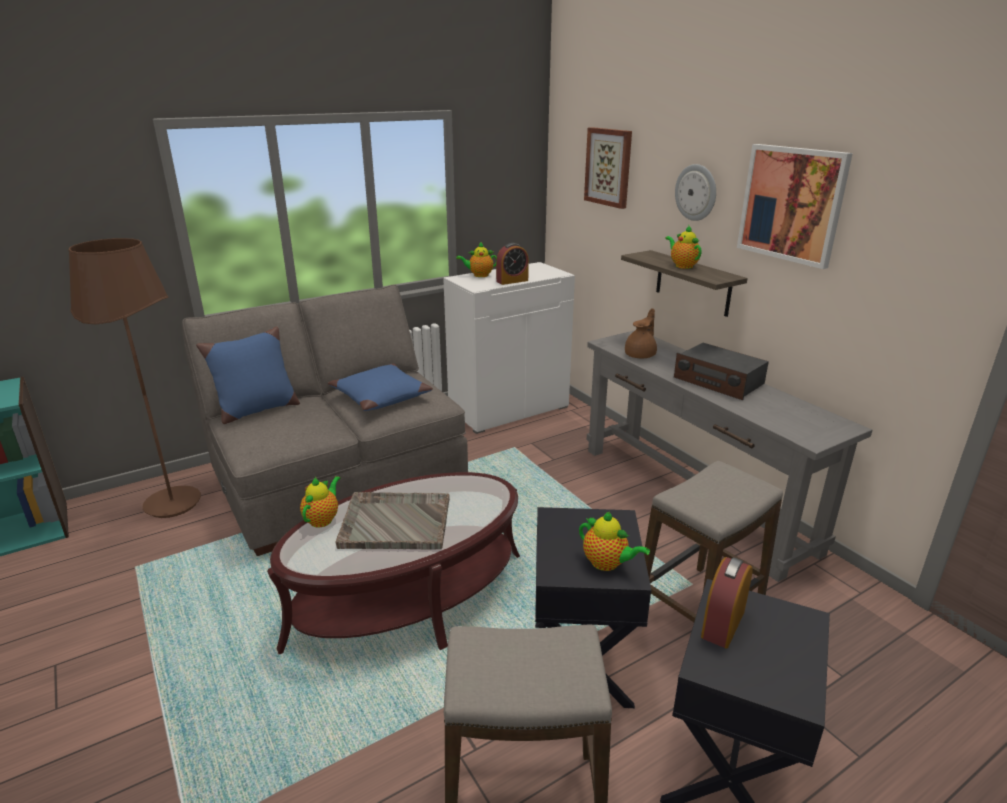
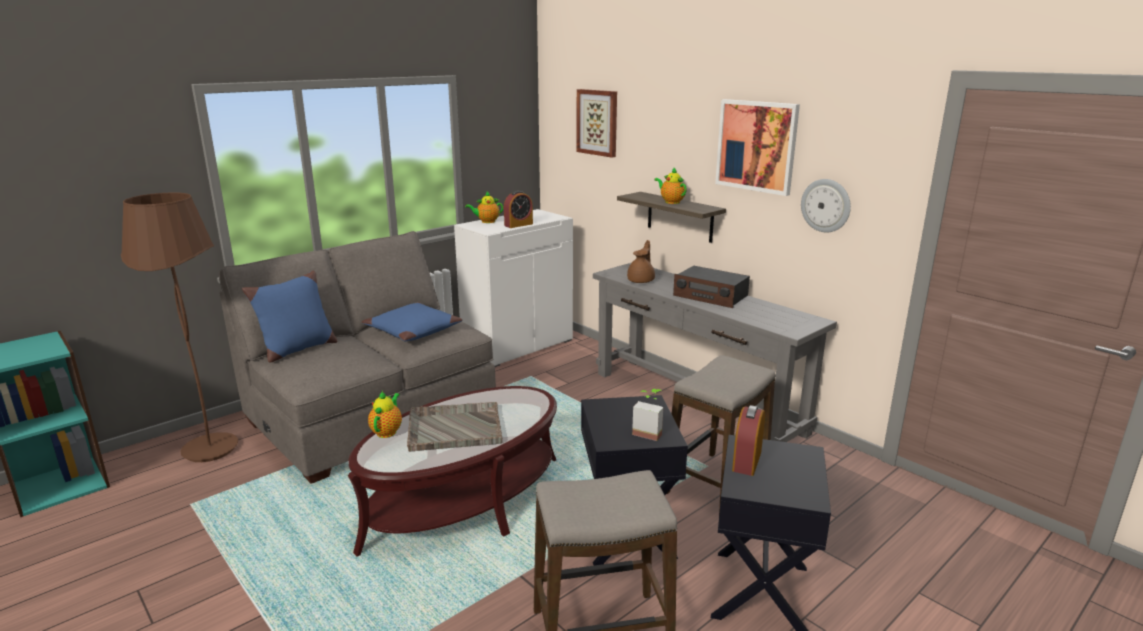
camera: 10 degrees left, 5 degrees down
(607, 564) = (649, 432): teapot -> potted plant
(696, 192) = (677, 140): wall clock -> wall clock (826, 205)

